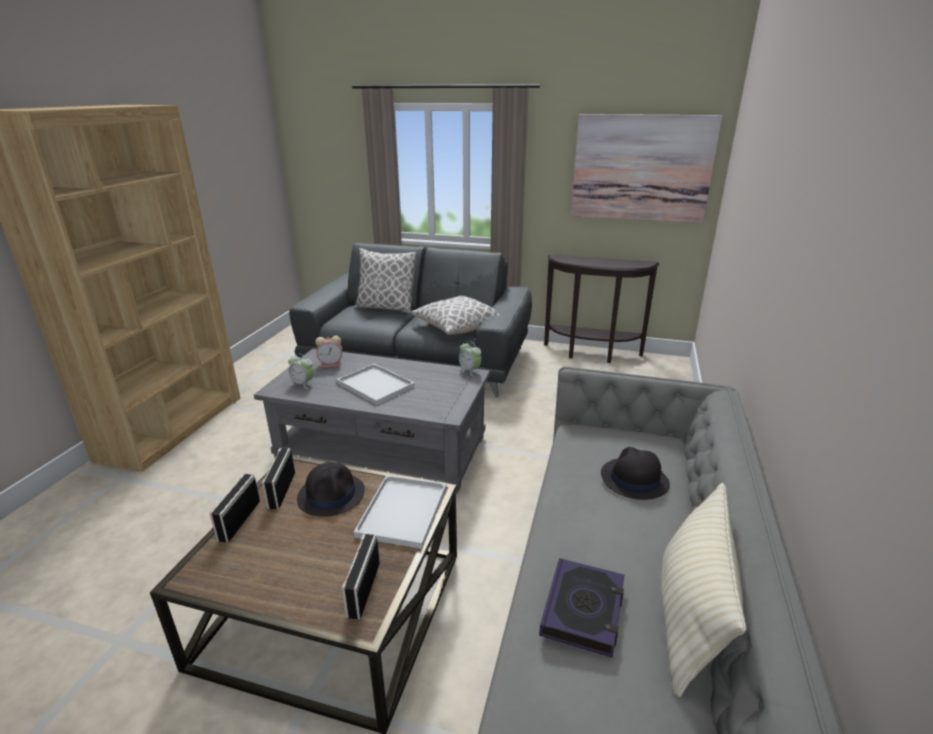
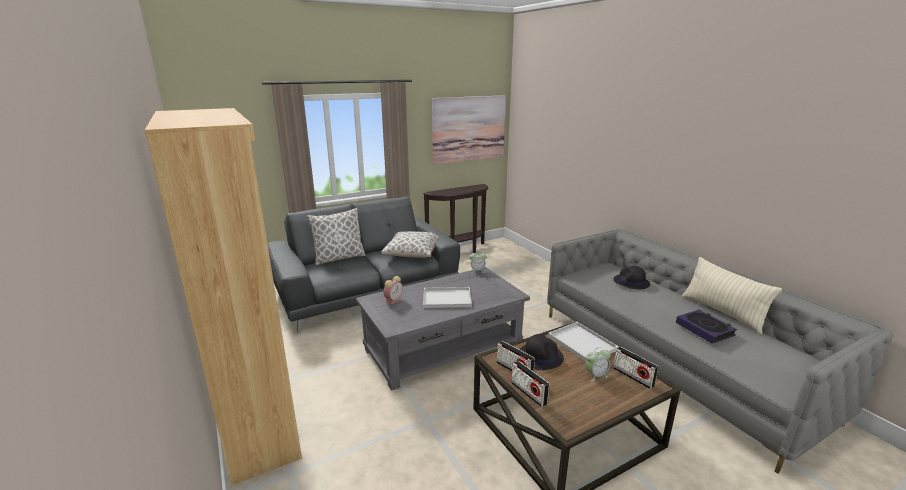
camera: 45 degrees left, 5 degrees down
(303, 384) = (403, 317): alarm clock -> alarm clock (596, 375)

